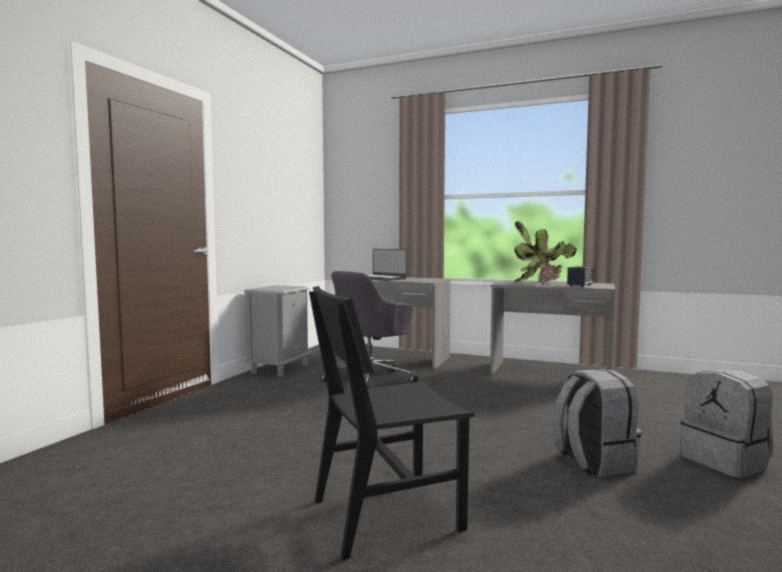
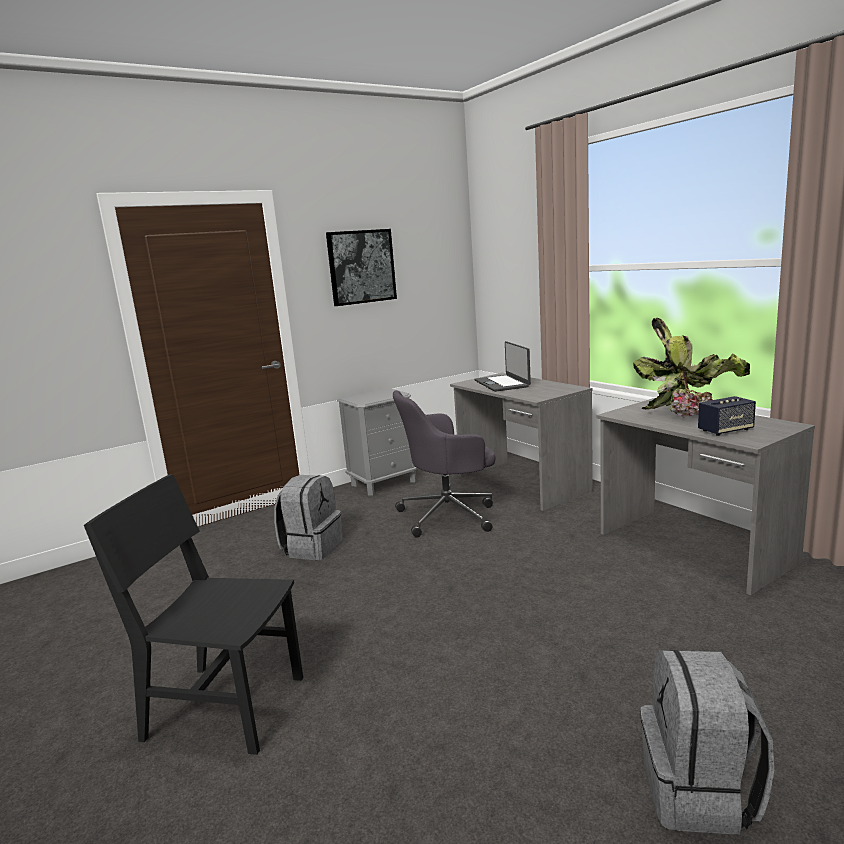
camera: 35 degrees right, 10 degrees up
(263, 178) = (361, 267): none -> picture
(593, 462) = (508, 720): grey backpack -> grey backpack (312, 547)

